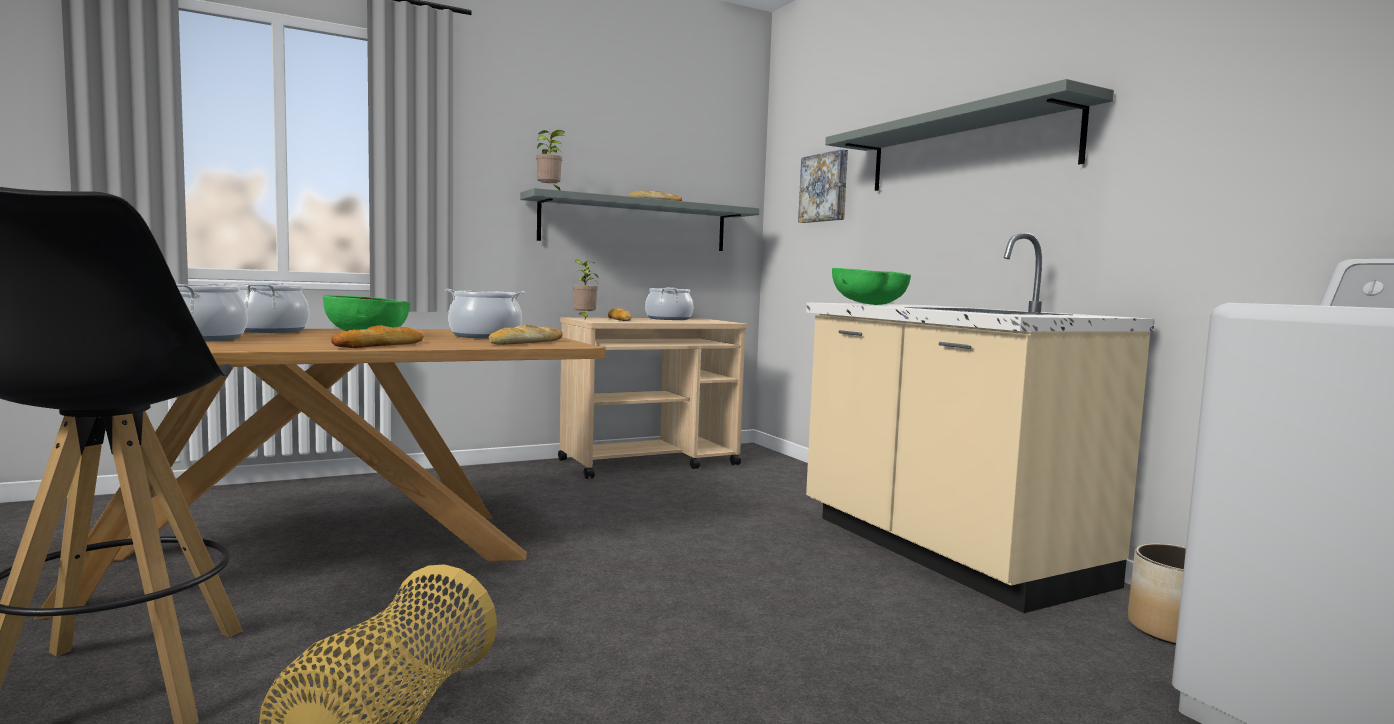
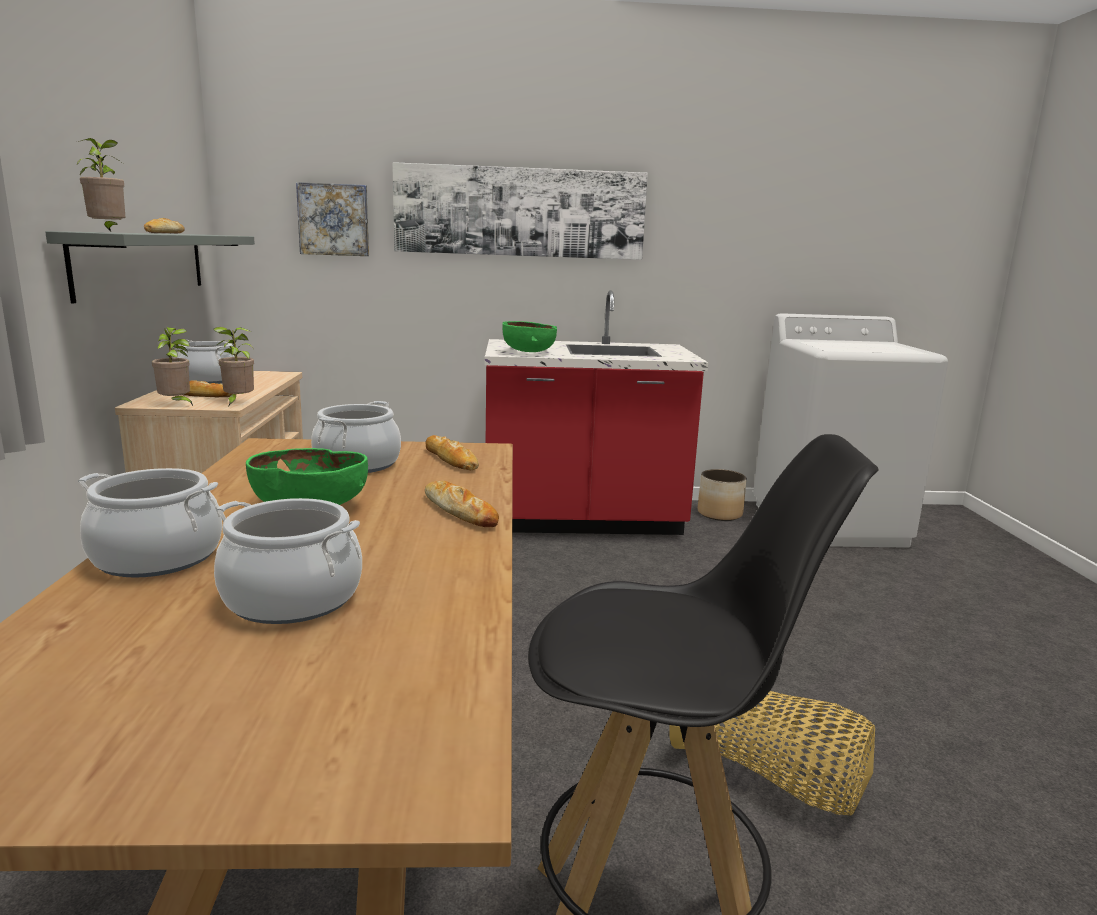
camera: 65 degrees left, 10 degrees up
(611, 321) = (238, 402): none -> potted plant
(944, 551) = (582, 520): beige counter -> red counter
(966, 150) = (520, 212): grey shelf -> picture

